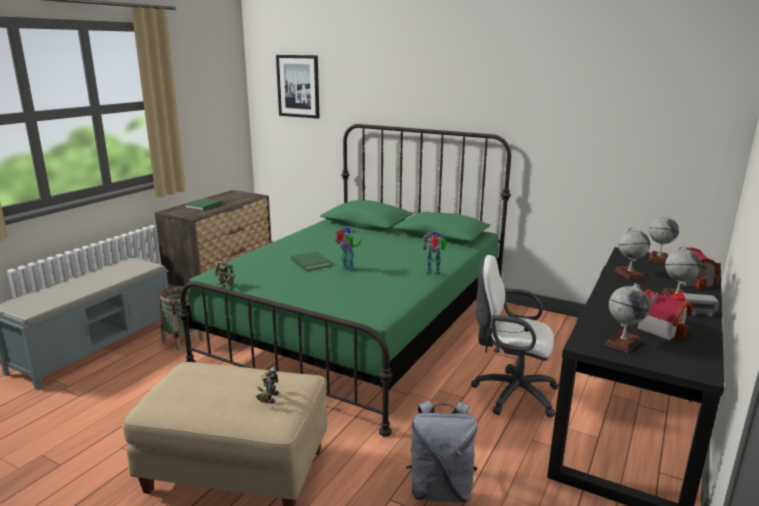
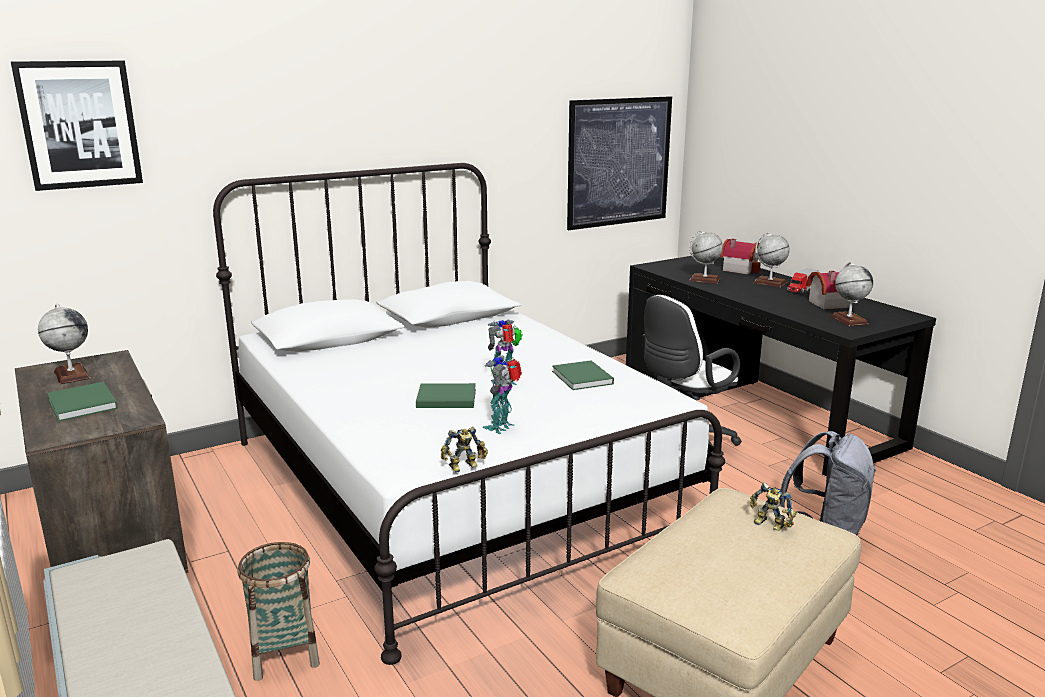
camera: 60 degrees left, 0 degrees up
(361, 330) = (452, 486): green bed -> white bed
(382, 285) = (583, 378): none -> green book
(434, 274) = (577, 348): toy robot -> toy robot (502, 427)
(655, 157) = (619, 162): none -> picture
(658, 258) = (677, 263): globe -> globe (72, 375)

